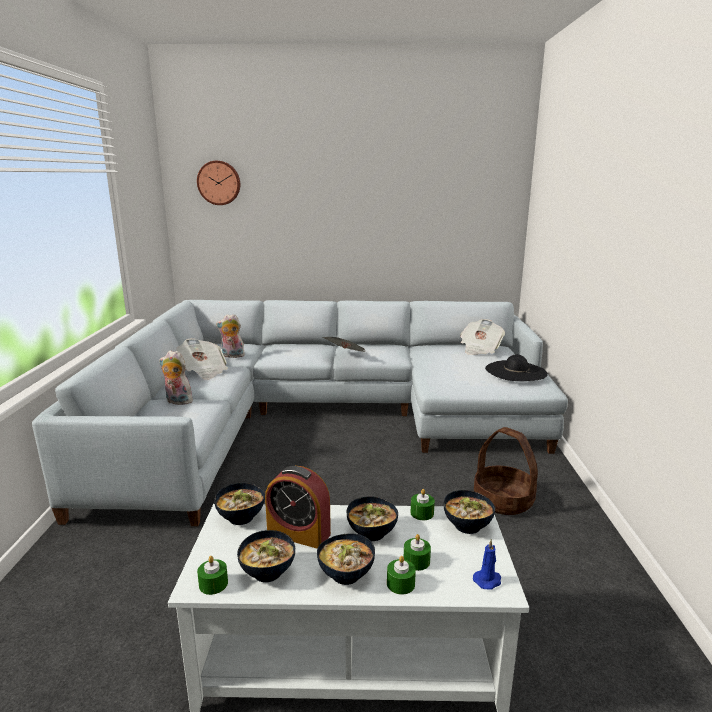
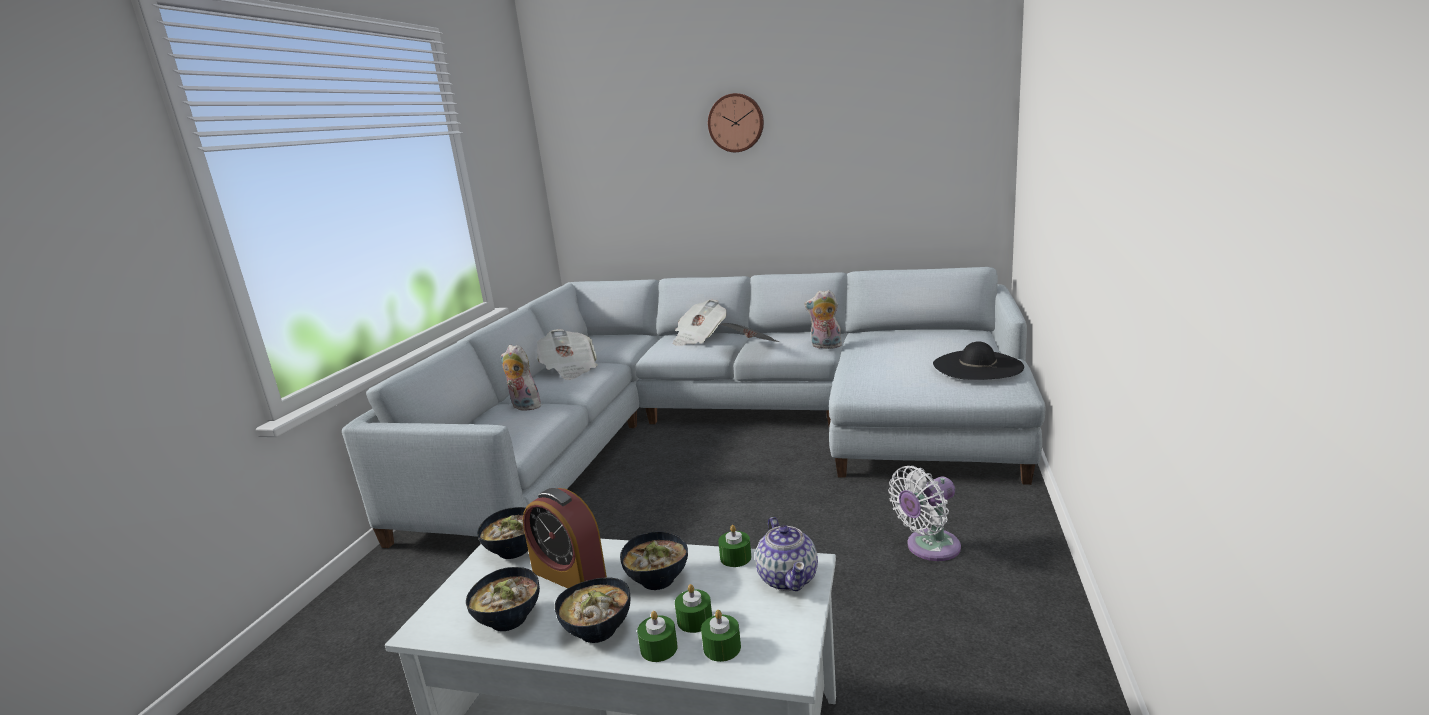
camera: 15 degrees right, 0 degrees up
(213, 584) = (442, 628): green candle -> green candle (722, 647)
(219, 183) = (601, 134): wall clock -> wall clock (736, 123)
(232, 356) = (613, 350): plush toy -> plush toy (825, 346)
(468, 525) = (788, 578): bowl -> teapot
(480, 349) = (940, 335): newspaper -> newspaper (699, 338)
(488, 580) = (775, 654): blue candle -> none
(503, 500) = (929, 548): basket -> white fan

